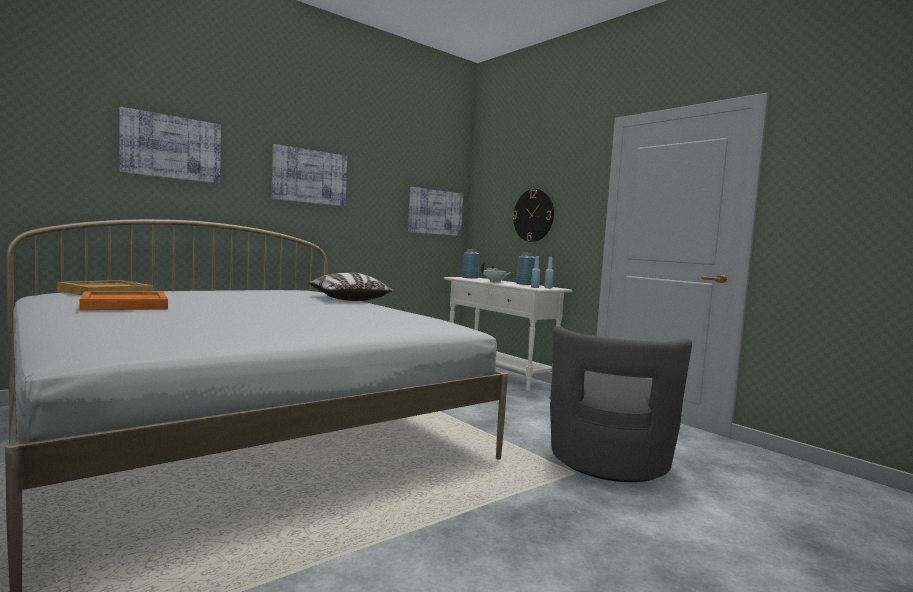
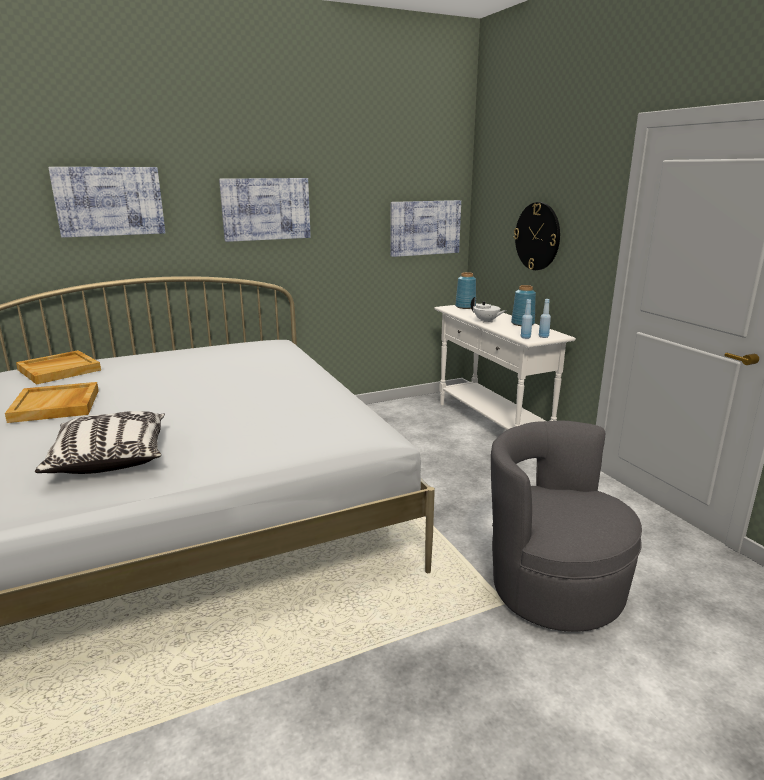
camera: 15 degrees right, 15 degrees up
(126, 305) = (56, 405): orange tray -> beige tray
(348, 299) = (295, 368): pillow -> pillow (110, 458)
(608, 463) = (554, 588): grey armchair -> grey armchair turned 105 degrees clockwise

